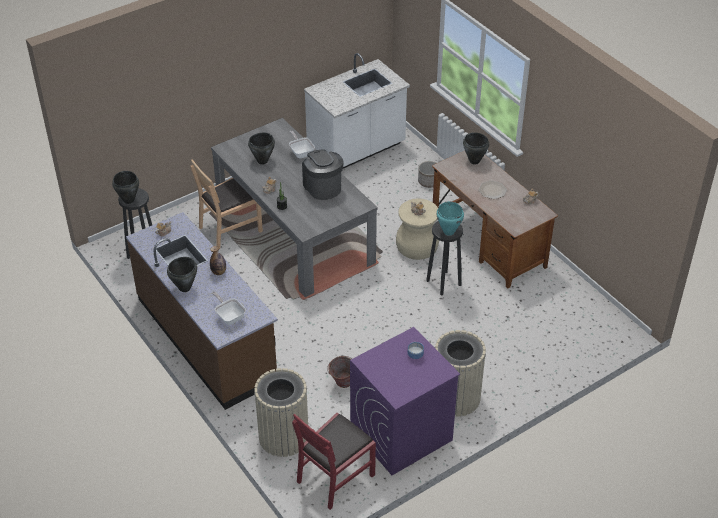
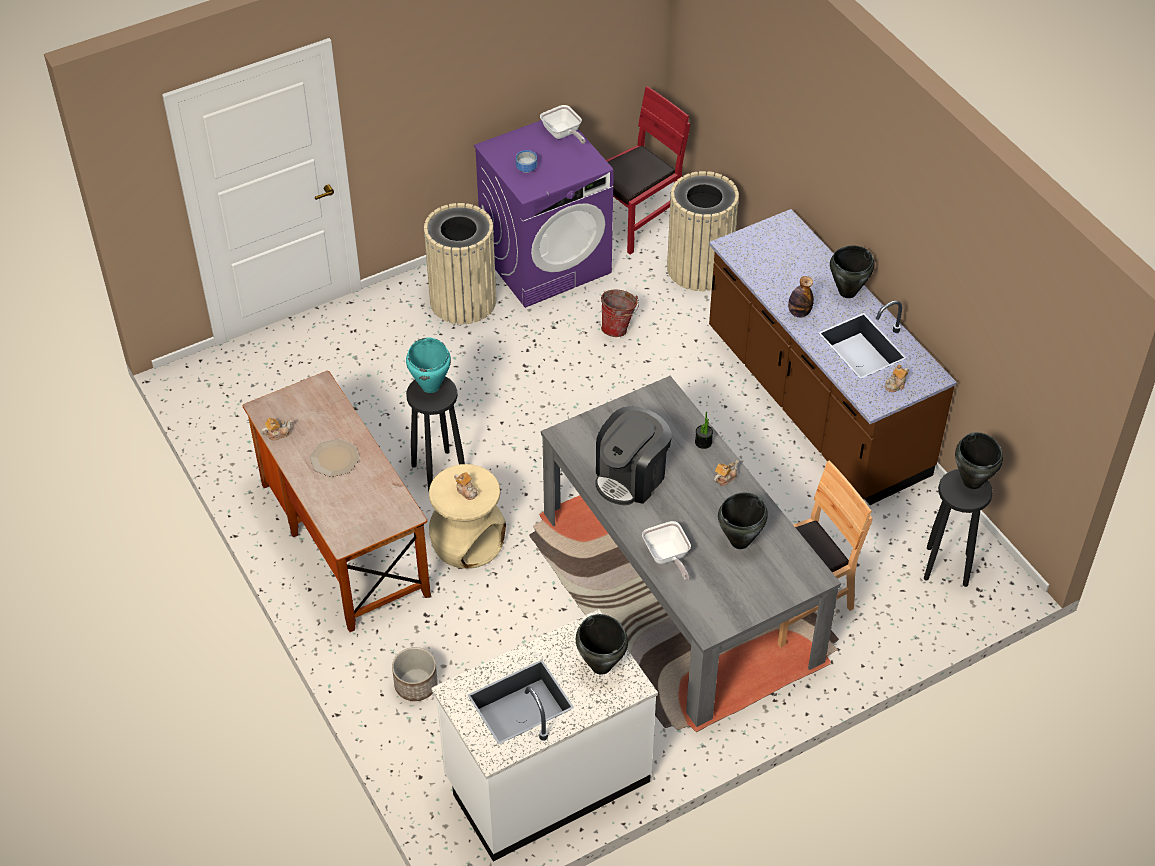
camera: 175 degrees left, 5 degrees up
(229, 316) = (777, 248): frying pan -> frying pan (563, 134)
(322, 187) = (631, 477): coffee machine -> coffee machine turned 60 degrees clockwise
(474, 161) = (347, 523): black cooking pot -> black cooking pot (601, 665)

